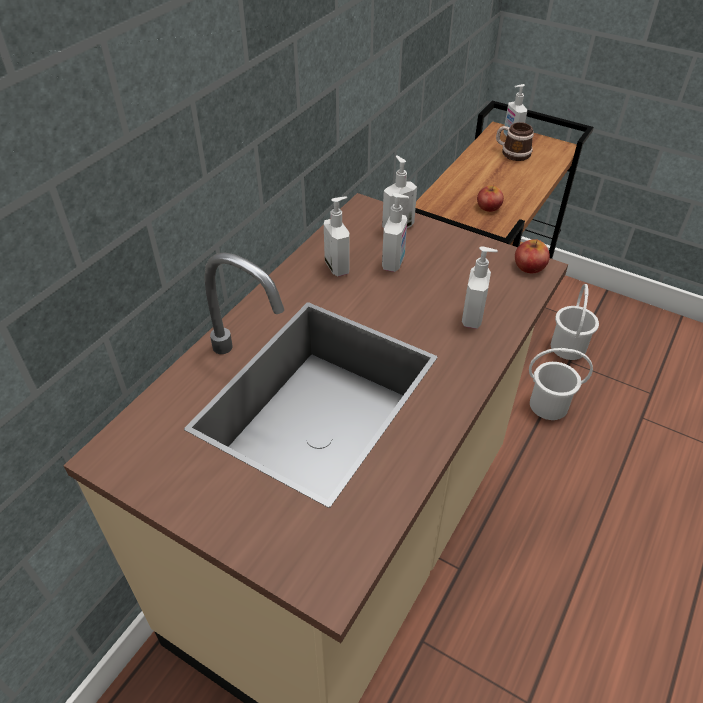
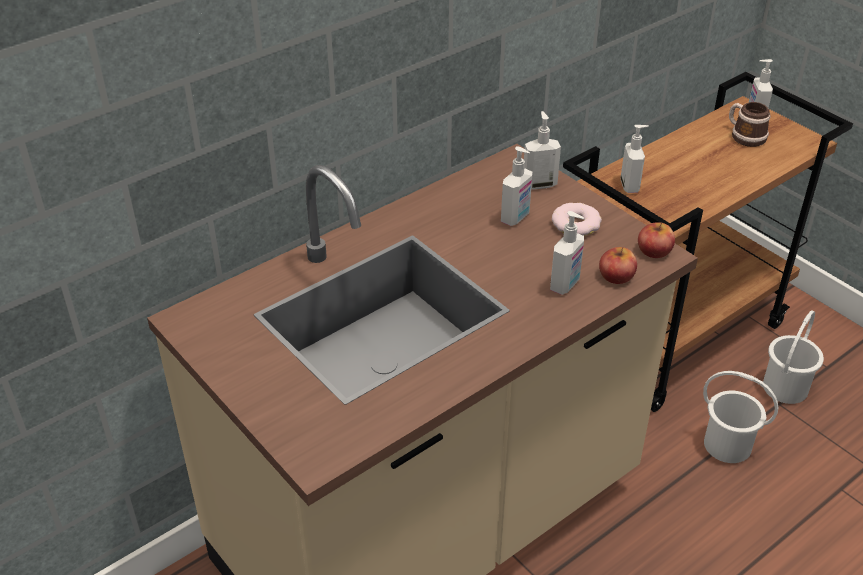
camera: 20 degrees right, 5 degrees down
(338, 267) = (458, 210): soap dispenser -> soap dispenser (630, 186)
(450, 257) = (576, 224): none -> donut
(488, 206) = (681, 189): apple -> apple (616, 275)

